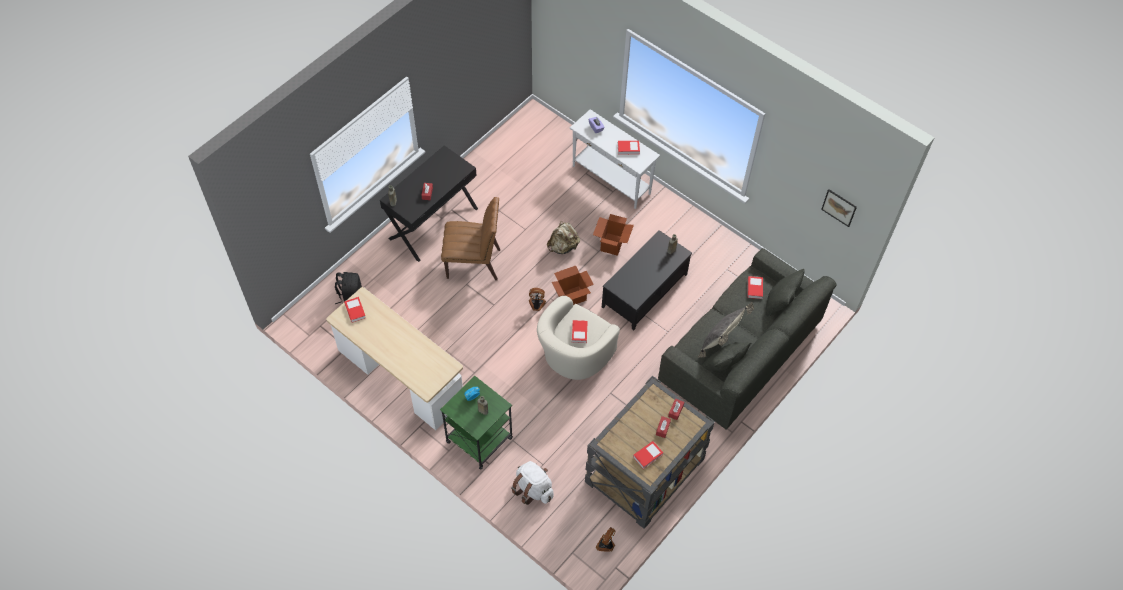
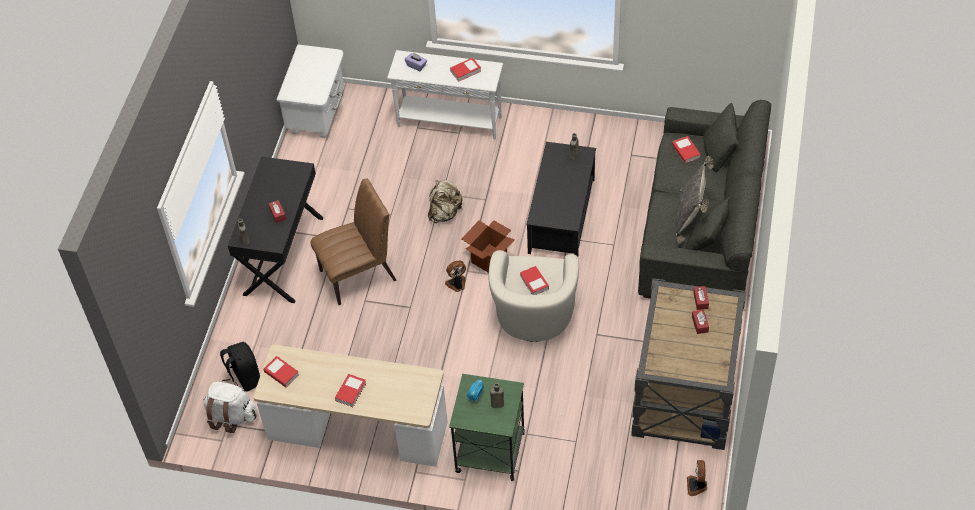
camera: 25 degrees left, 5 degrees down
(523, 130) = (318, 114): none -> white nightstand
(533, 489) = (583, 471): white backpack -> white backpack (231, 416)
(612, 244) = (495, 185): cardboard box -> none
(647, 456) = (703, 358): book -> book (351, 392)
(839, 207) = (739, 20): picture -> none

